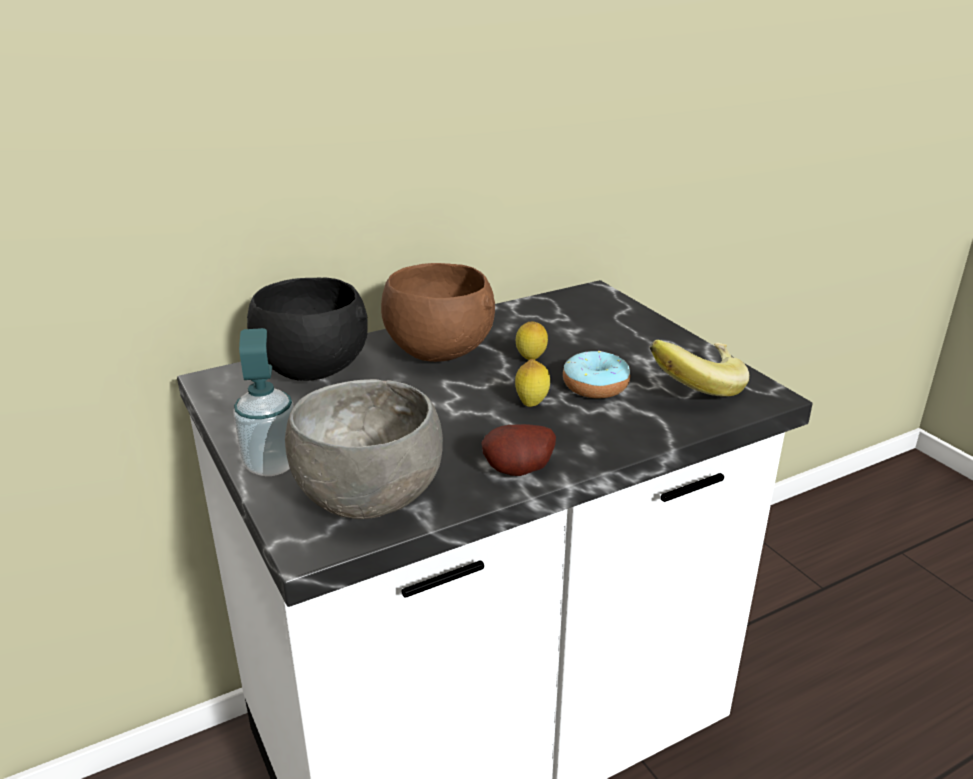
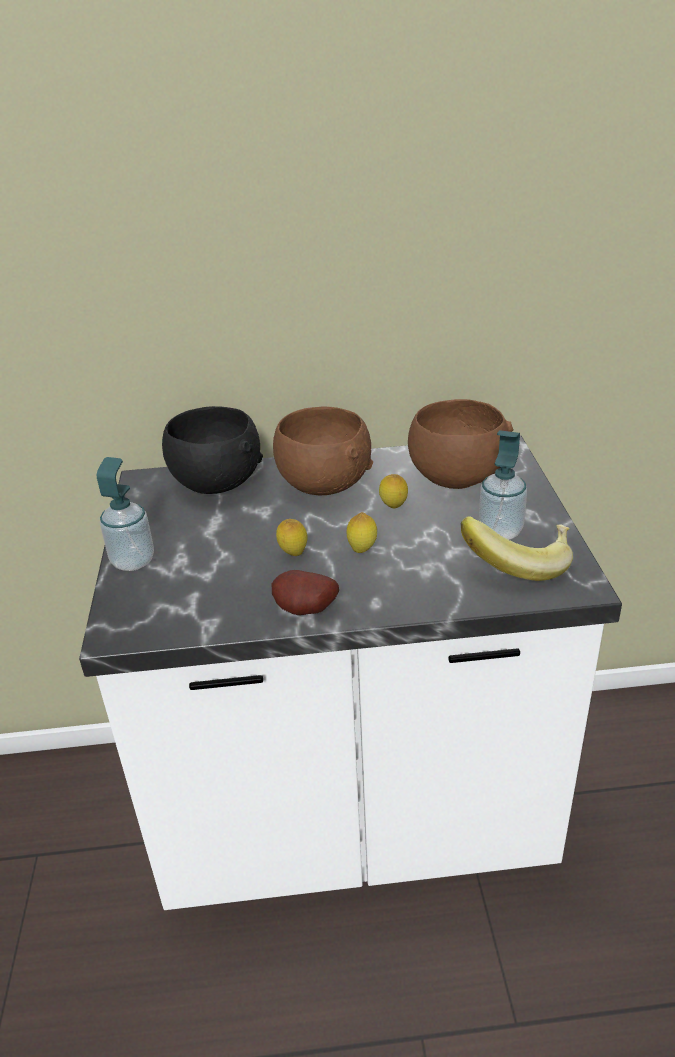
camera: 25 degrees right, 5 degrees up
(371, 499) = (180, 607): grey bowl -> none
(460, 421) = (293, 554): none -> lemon
(569, 324) = (454, 478): none -> brown bowl
(595, 386) = (429, 544): donut -> none
(653, 363) = (500, 531): none -> soap dispenser

